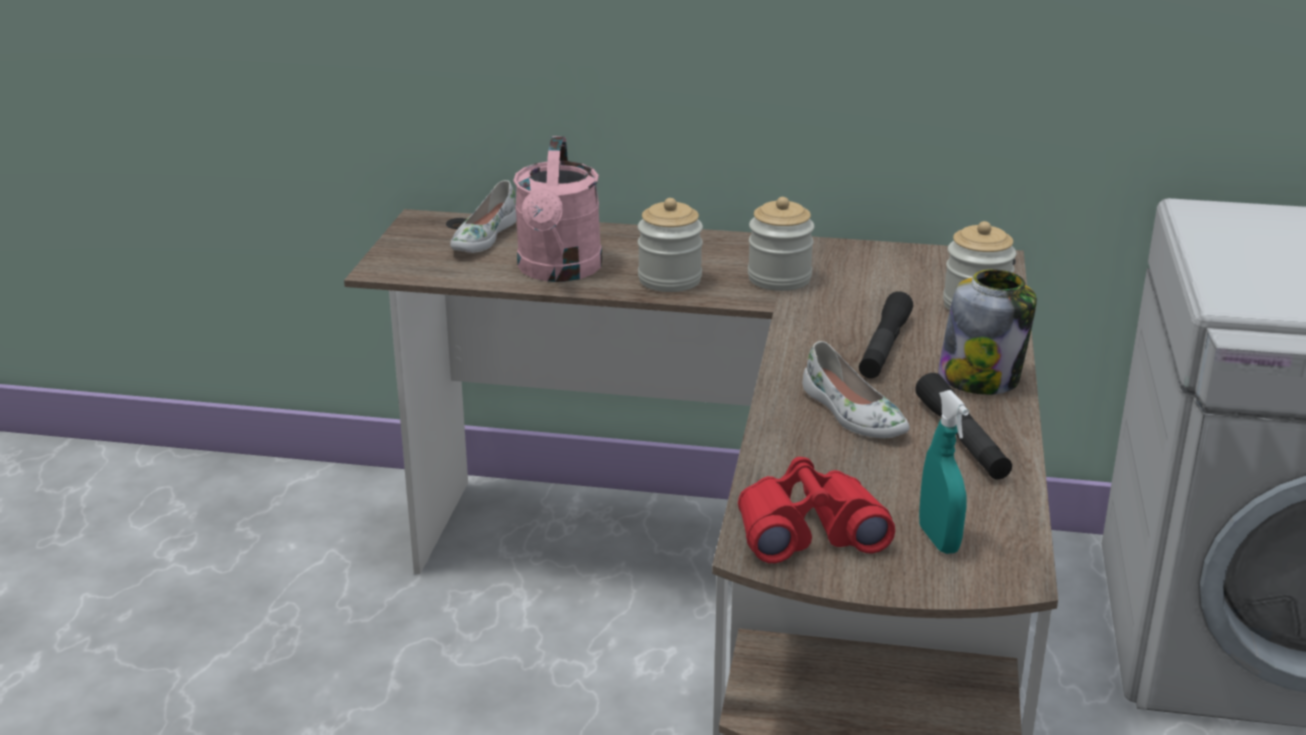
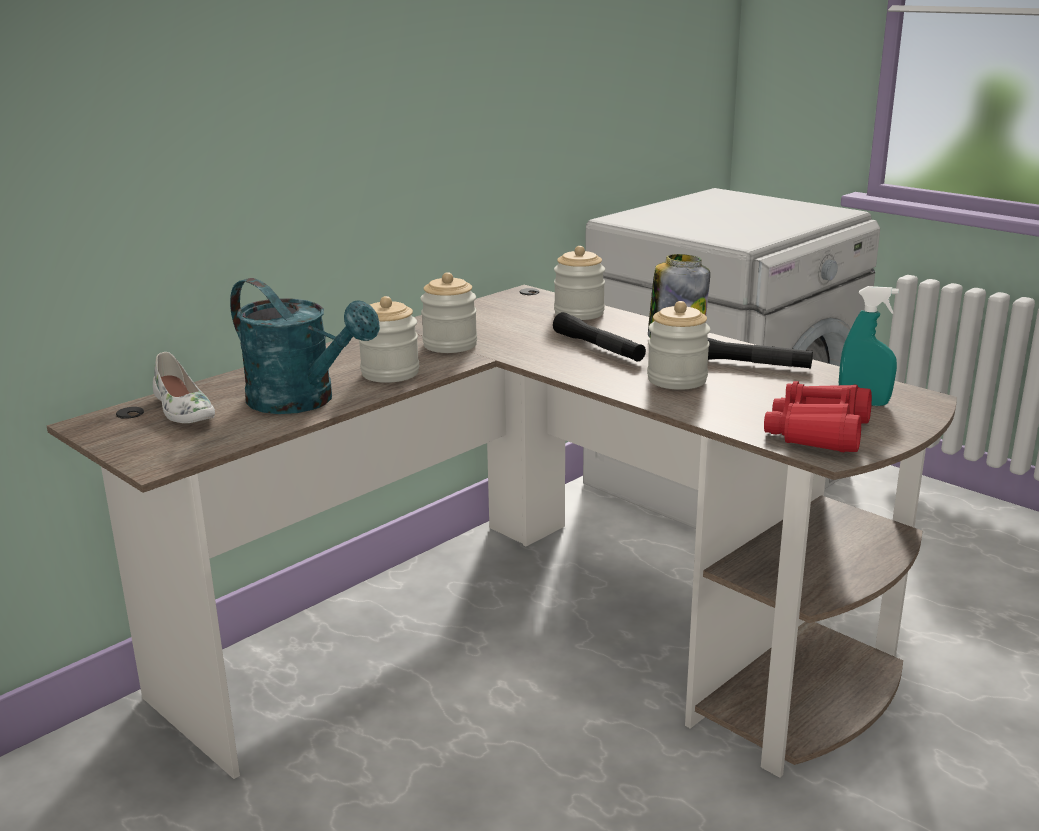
camera: 55 degrees left, 5 degrees down
(558, 271) = (303, 402): pink watering can -> turquoise watering can
(852, 414) = (677, 380): white shoe -> jar

